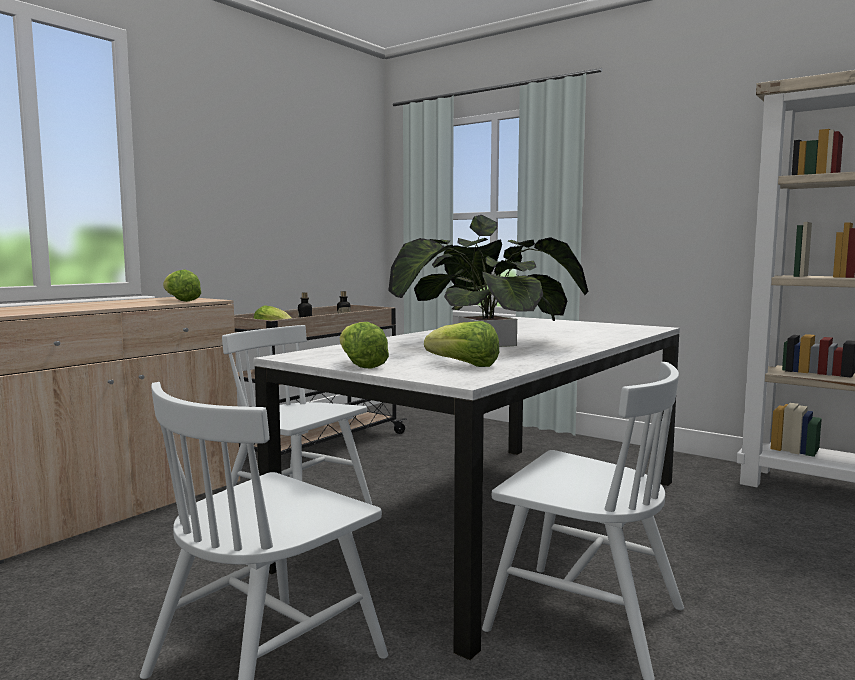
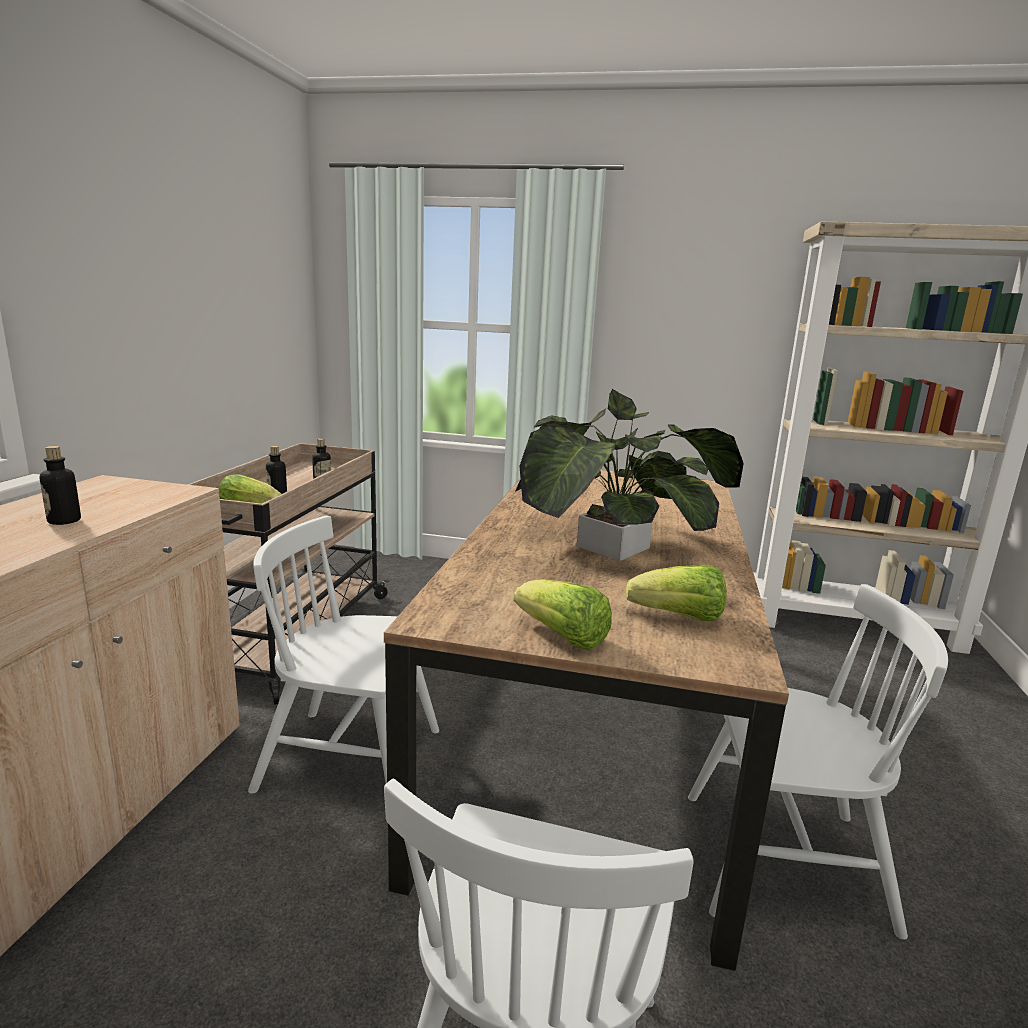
camera: 25 degrees left, 10 degrees up
(128, 303) = (64, 521): none -> bottle
(180, 301) = (138, 499): lettuce -> none
(499, 518) = (591, 723): white dining table -> brown dining table

